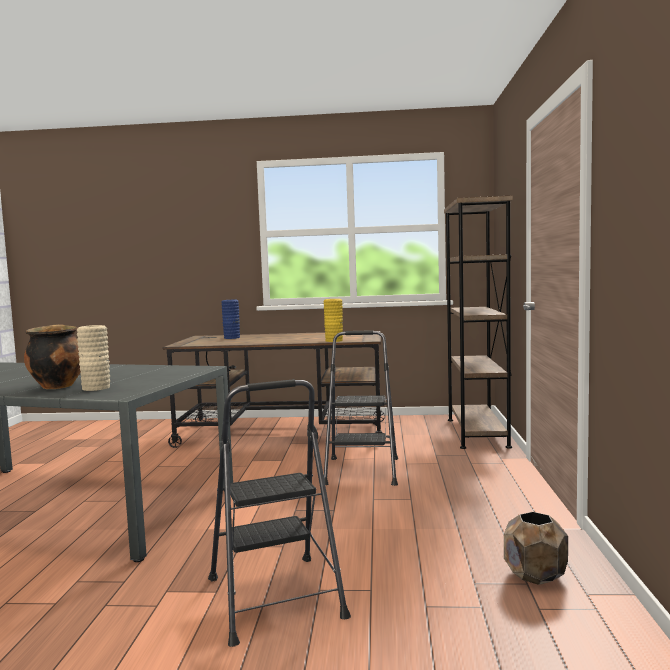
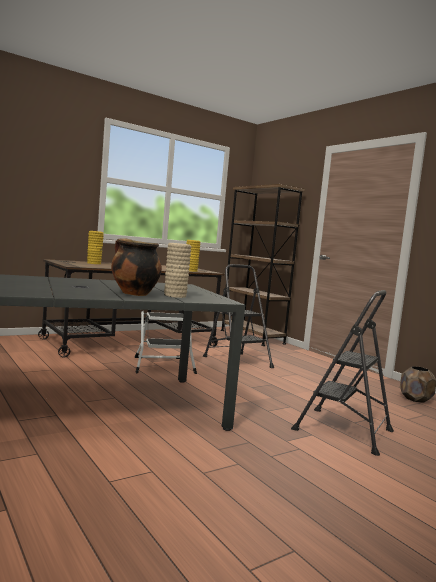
camera: 40 degrees left, 0 degrees up
(232, 338) = (94, 263): blue vase -> yellow vase
(252, 467) = (163, 365): none -> step ladder

